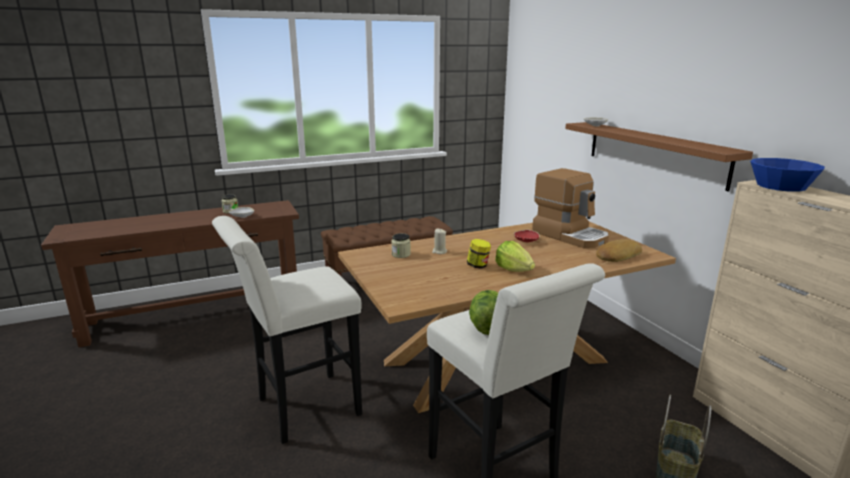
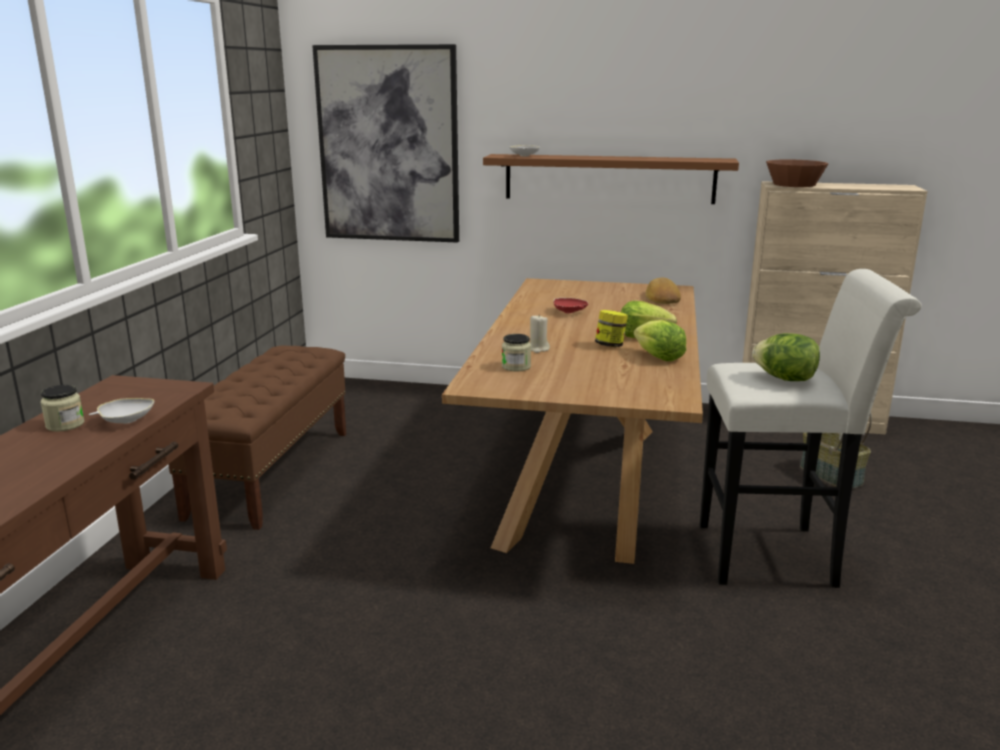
camera: 55 degrees left, 0 degrees up
(301, 409) = (536, 650): white stool -> none
(477, 283) = (658, 357): none -> lettuce
(541, 109) = (388, 145): none -> picture
(570, 235) = (581, 295): coffee machine -> none
(781, 186) = (794, 184): blue bowl -> brown bowl

